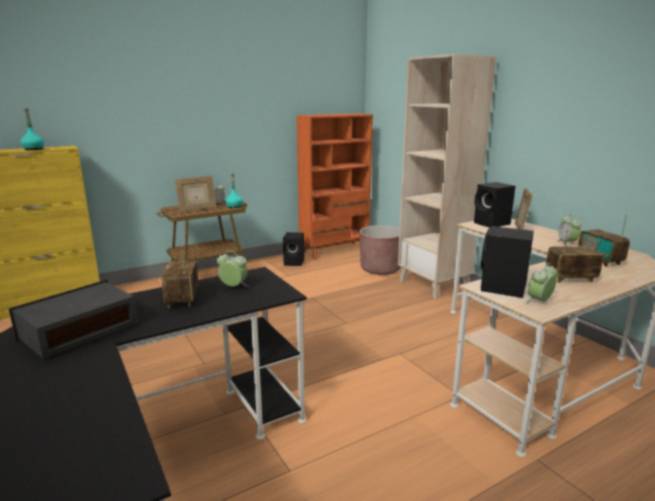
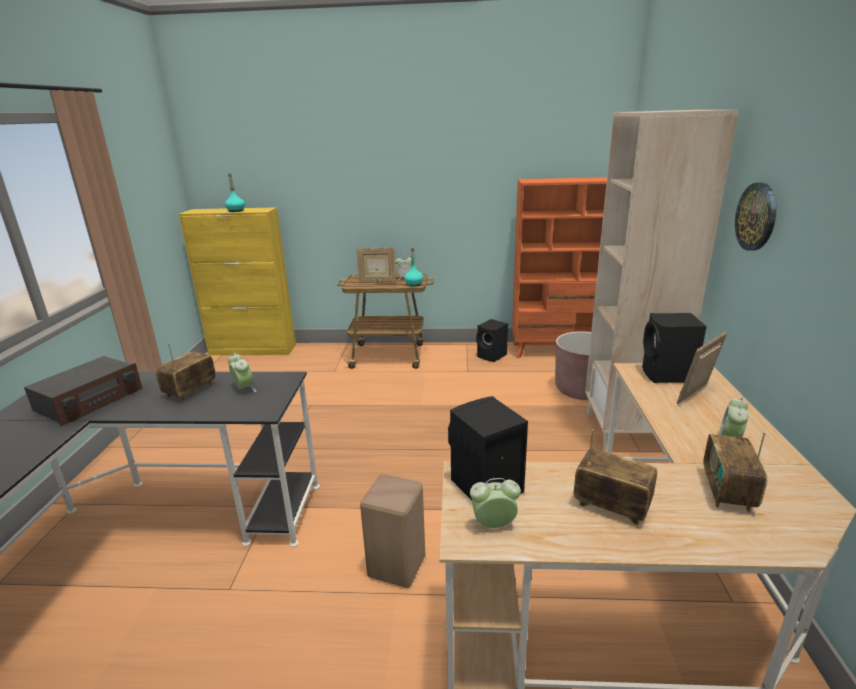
camera: 35 degrees right, 5 degrees up
(79, 331) = (89, 400): radio -> radio turned 135 degrees clockwise
(396, 402) = (397, 568): none -> beige stool
(523, 118) = (757, 217): none -> wall clock

